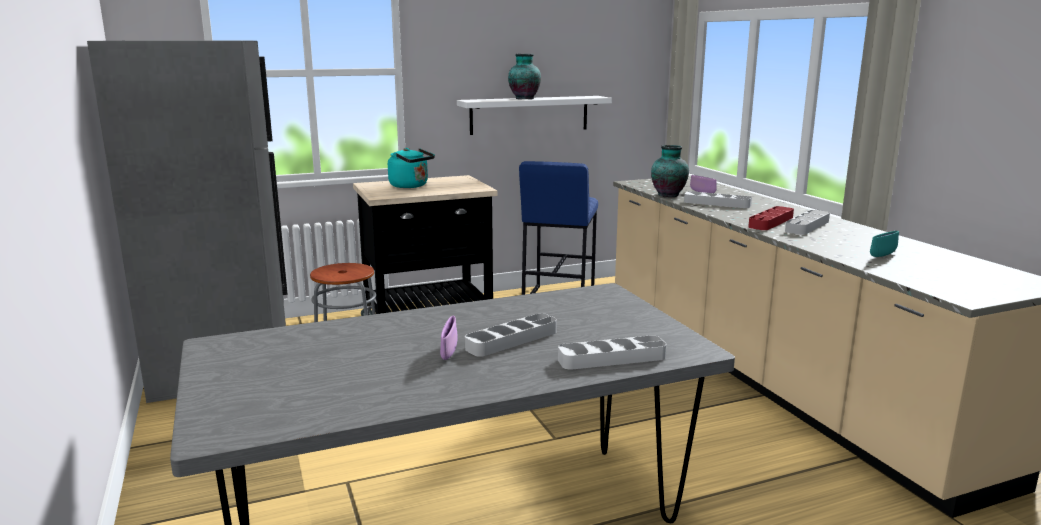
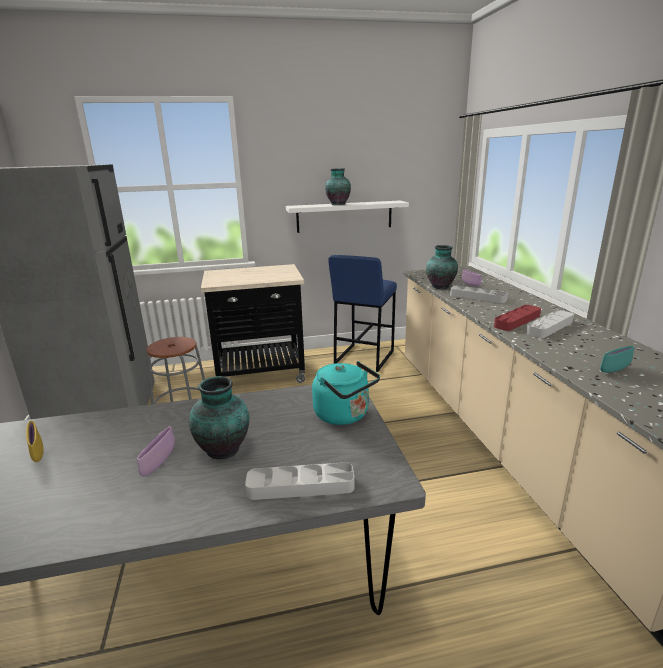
camera: 10 degrees right, 5 degrees up
(300, 353) = (37, 453): none -> yellow bowl
(411, 186) = (242, 274): turquoise kettle -> turquoise kettle (344, 415)
(512, 340) = (224, 450): grey tray -> vase

